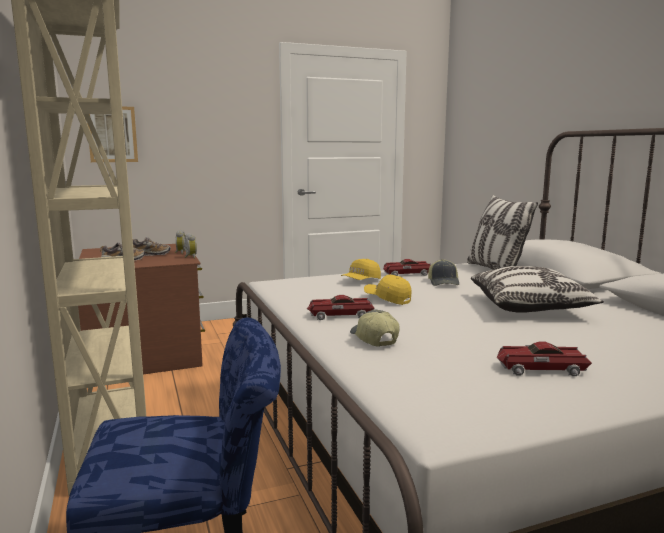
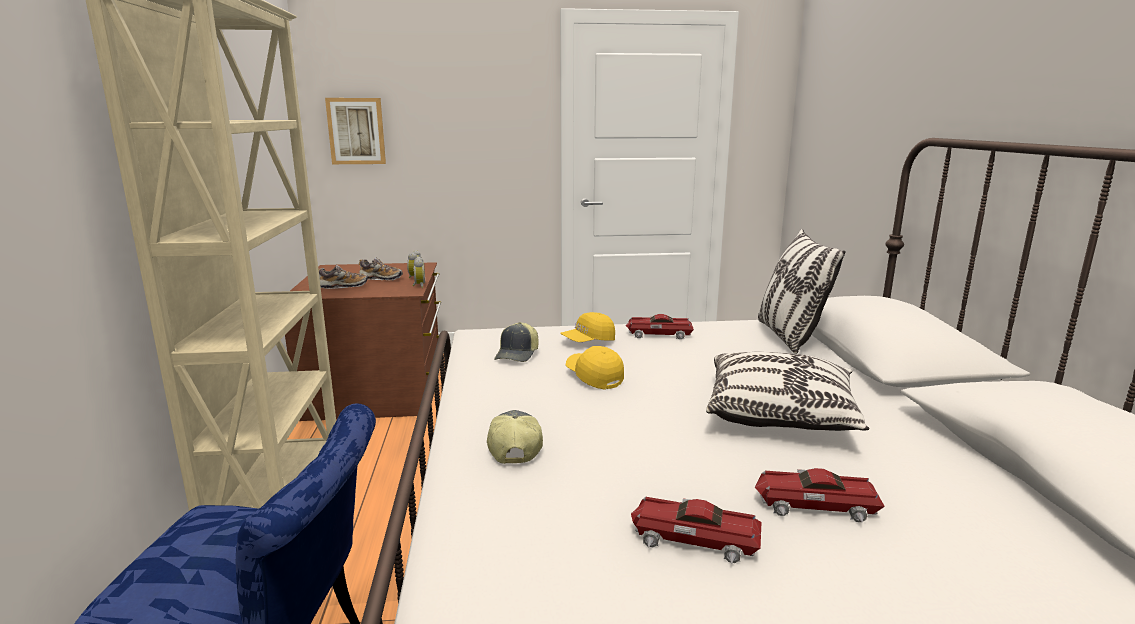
camera: 15 degrees right, 5 degrees up
(340, 315) = (509, 399): toy car -> toy car (814, 505)
(444, 282) = (695, 354): cap -> cap (518, 354)

